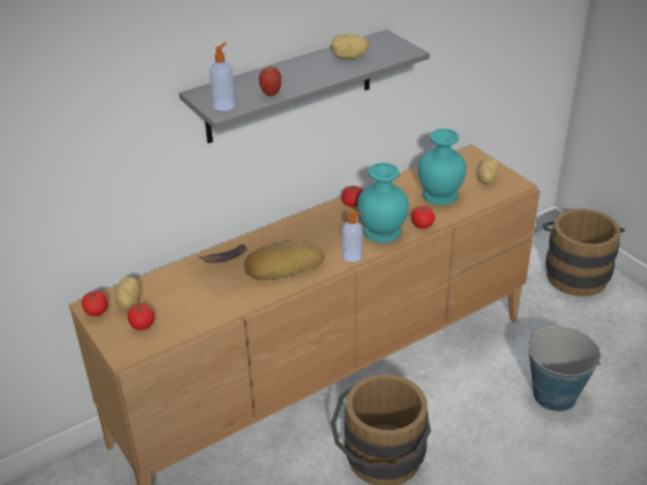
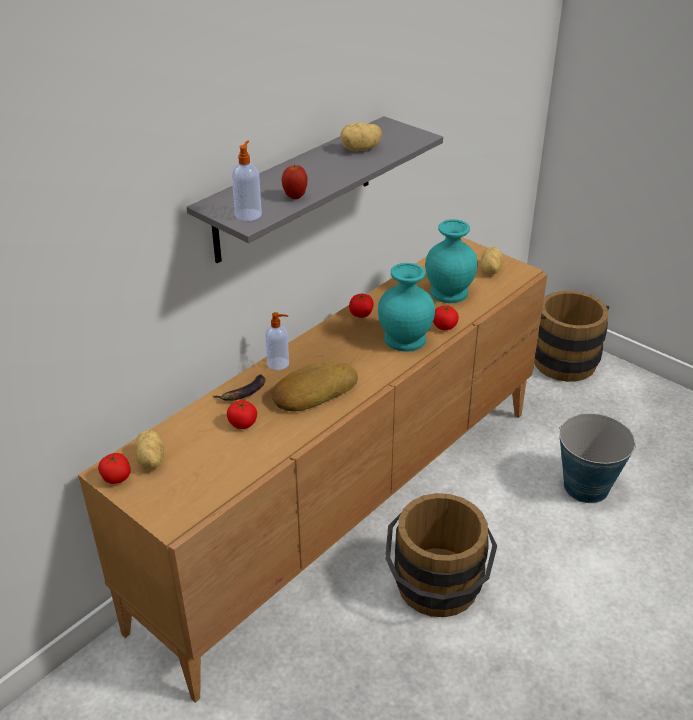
camera: 15 degrees left, 0 degrees up
(142, 325) = (178, 484): tomato -> tomato (242, 424)
(353, 256) = (385, 370): soap dispenser -> soap dispenser (279, 364)

